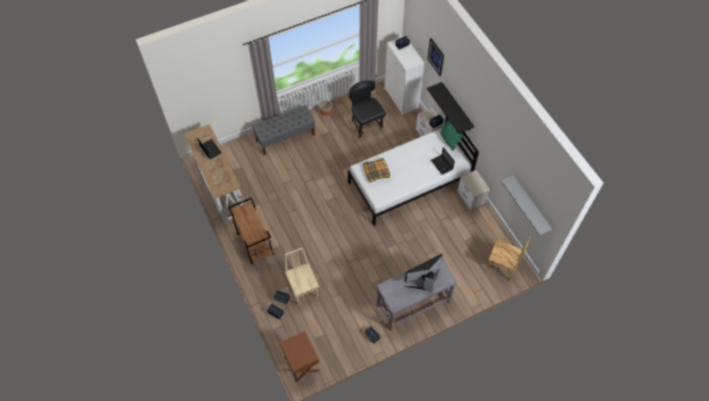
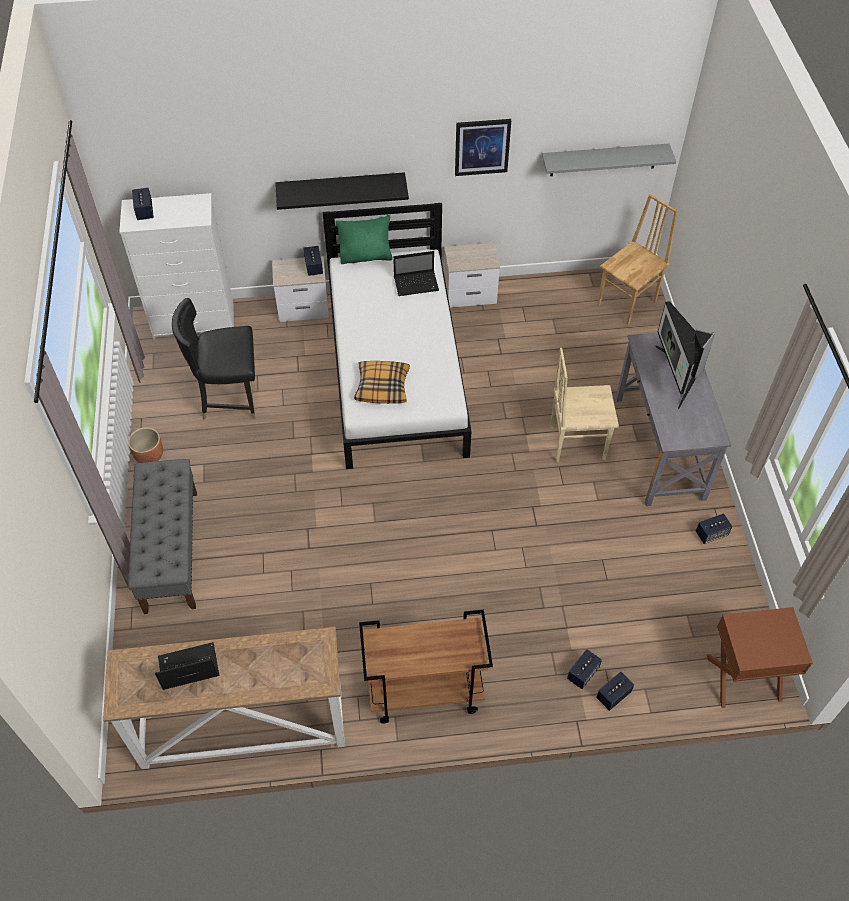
camera: 70 degrees left, 5 degrees down
(303, 290) = (574, 625): beige chair -> beige chair (576, 442)
(436, 57) = (235, 149): picture -> picture (482, 147)

